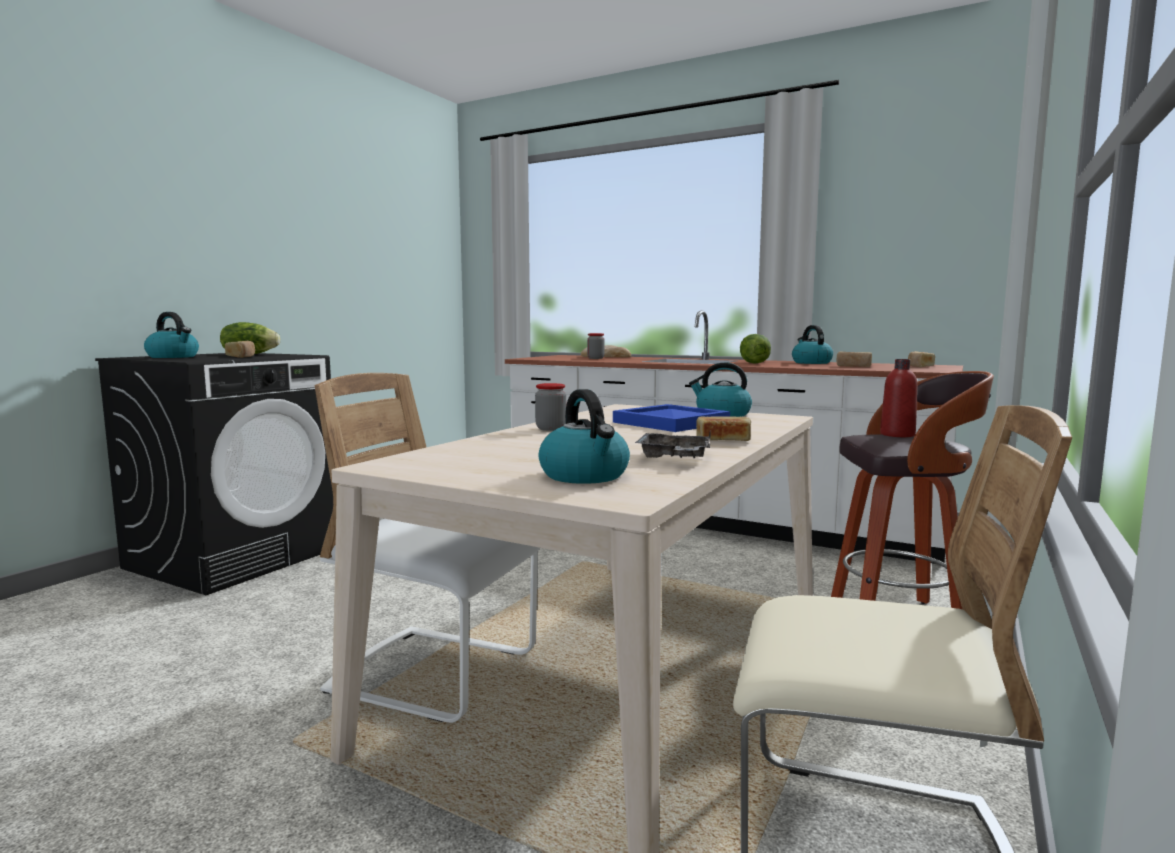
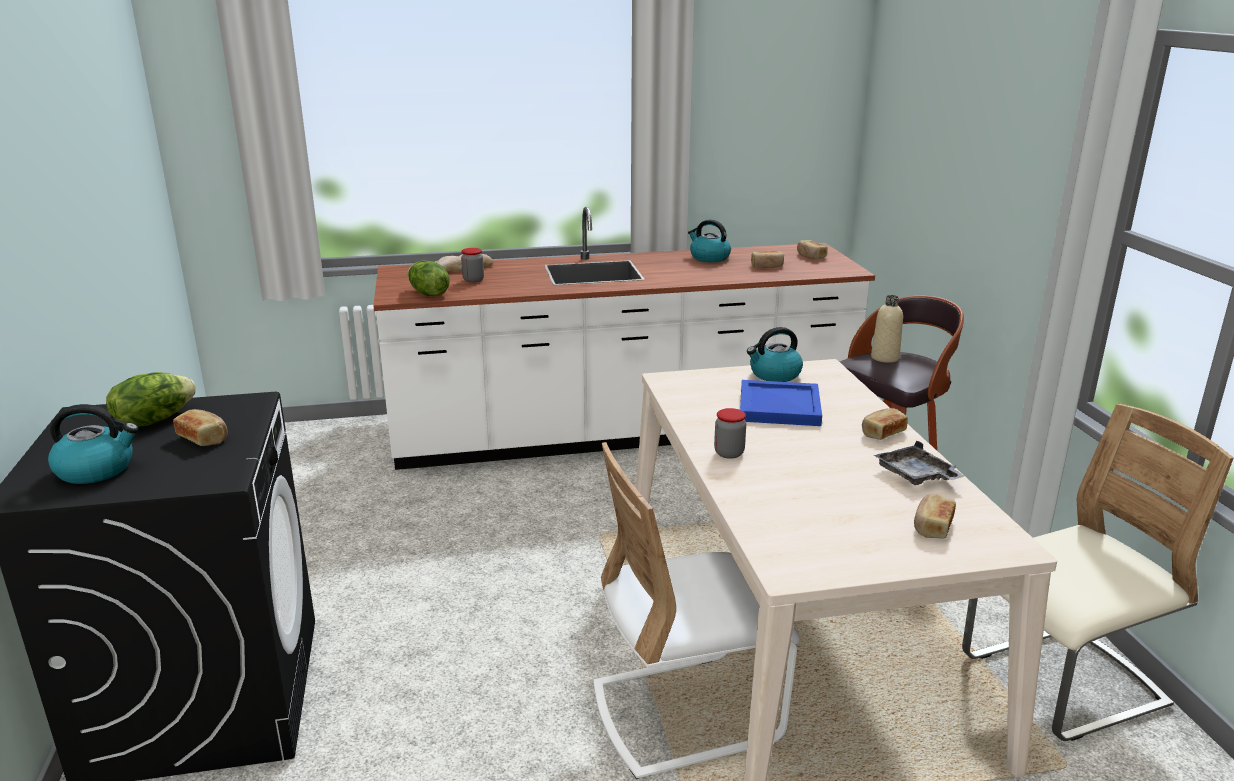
camera: 40 degrees left, 15 degrees up
(585, 476) = (932, 526): kettle -> bread
(752, 363) = (667, 270): lettuce -> lettuce (428, 294)
(897, 435) = (885, 358): red bottle -> beige bottle

